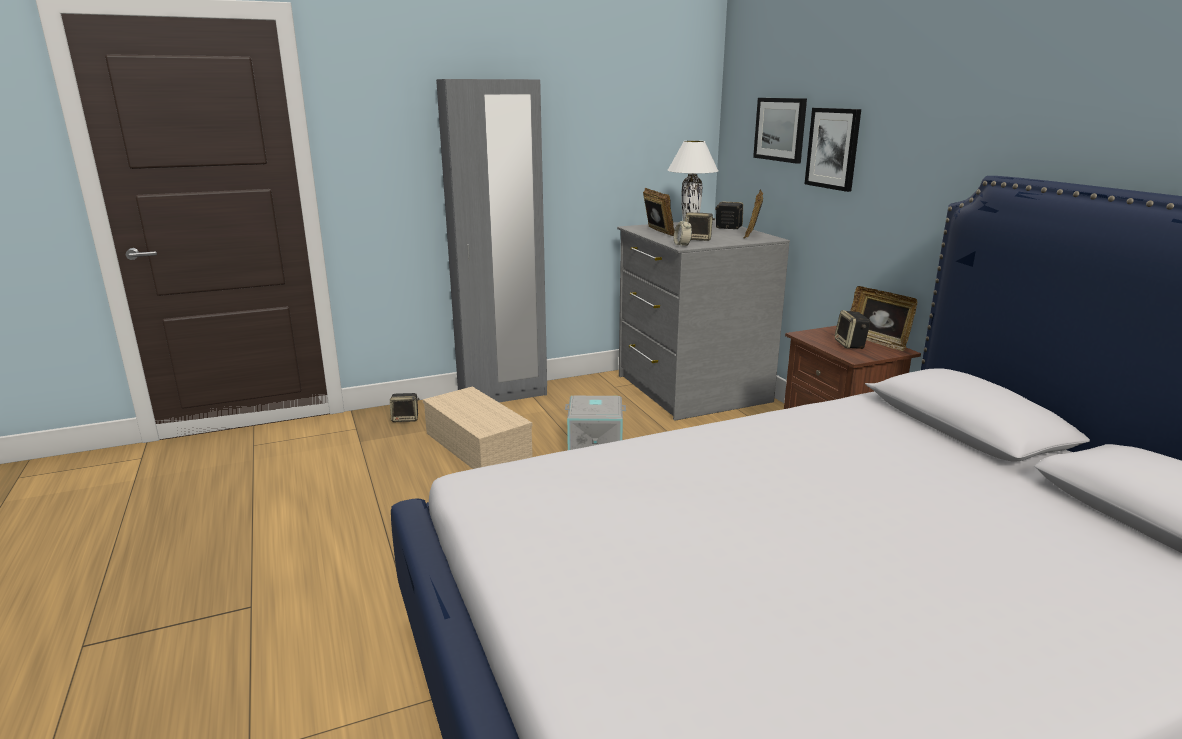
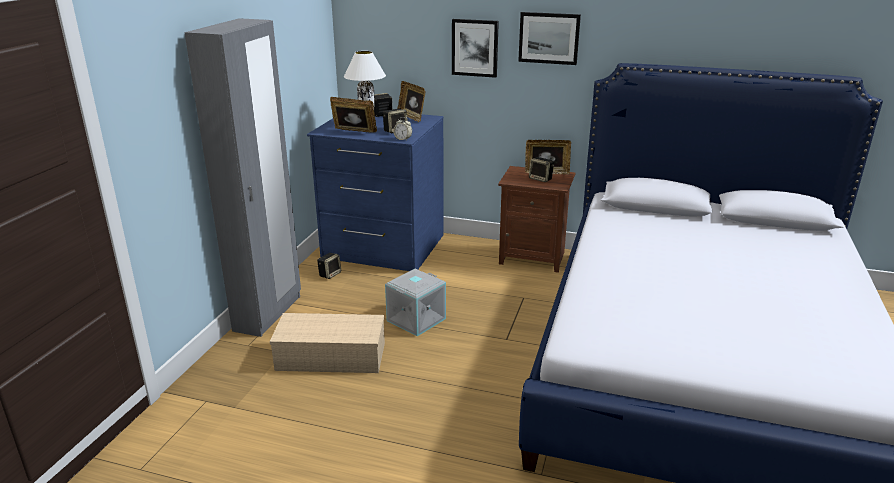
camera: 50 degrees left, 5 degrees up
(406, 419) = (231, 370): speaker -> speaker (330, 274)
(690, 389) = (383, 247): grey dresser -> blue dresser
(780, 129) = (415, 34): picture -> picture (549, 38)

